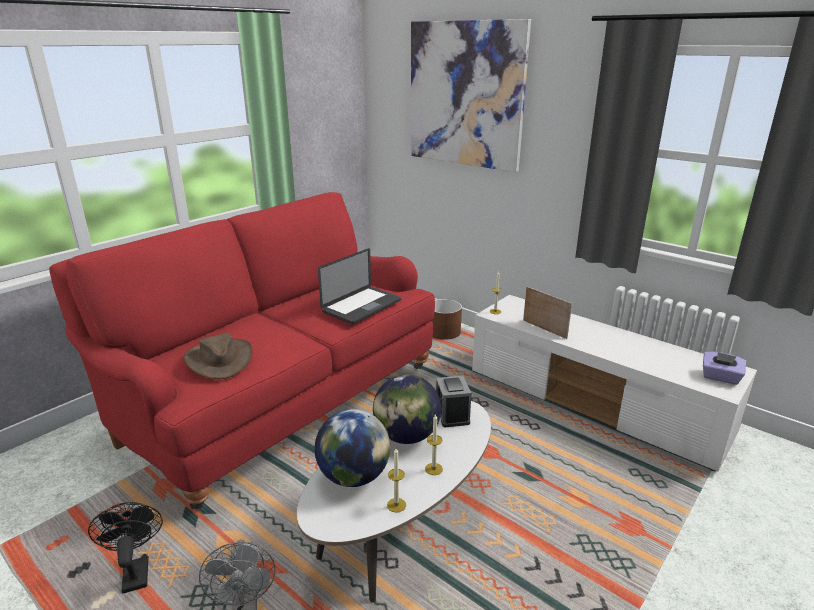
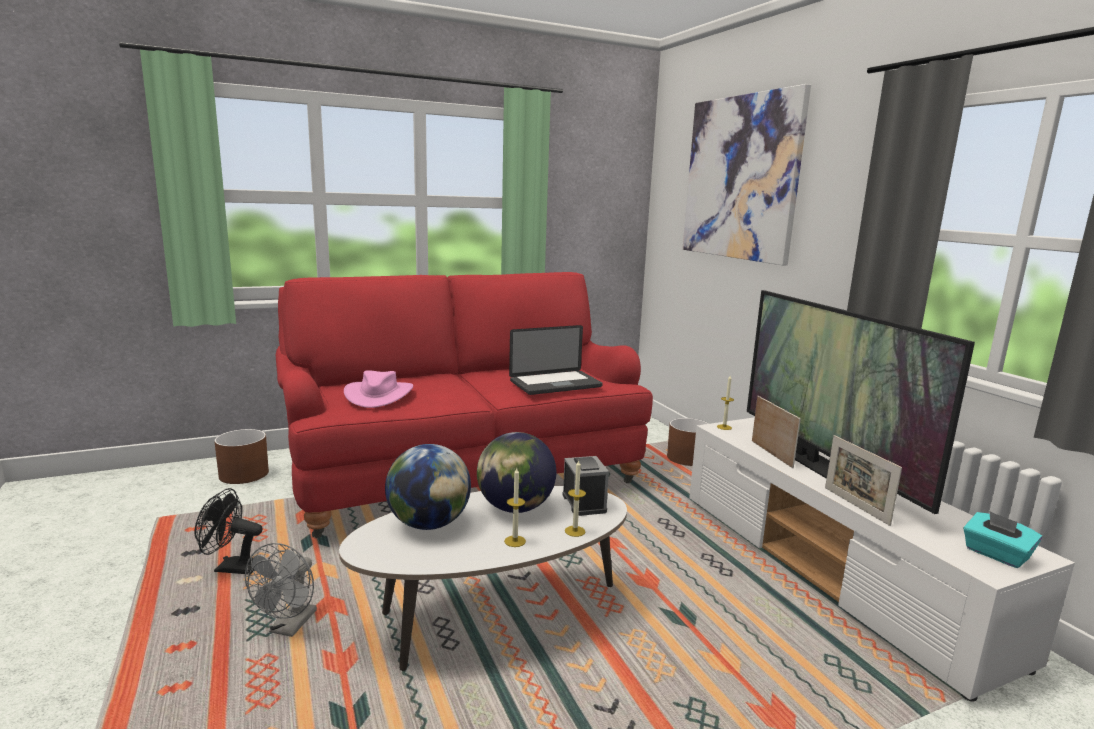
camera: 25 degrees right, 10 degrees down
(55, 464) = (244, 474): none -> brown planter
(135, 570) = (231, 568): black fan -> black fan turned 90 degrees counterclockwise
(219, 359) = (378, 395): brown hat -> pink hat
(396, 505) = (445, 558): candle -> candle (575, 531)
(452, 414) = (584, 503): alarm clock -> alarm clock turned 150 degrees clockwise
(586, 334) = (825, 470): none -> television
(625, 361) = (856, 505): none -> picture frame
(720, 377) = (996, 555): purple tissue box -> turquoise tissue box

